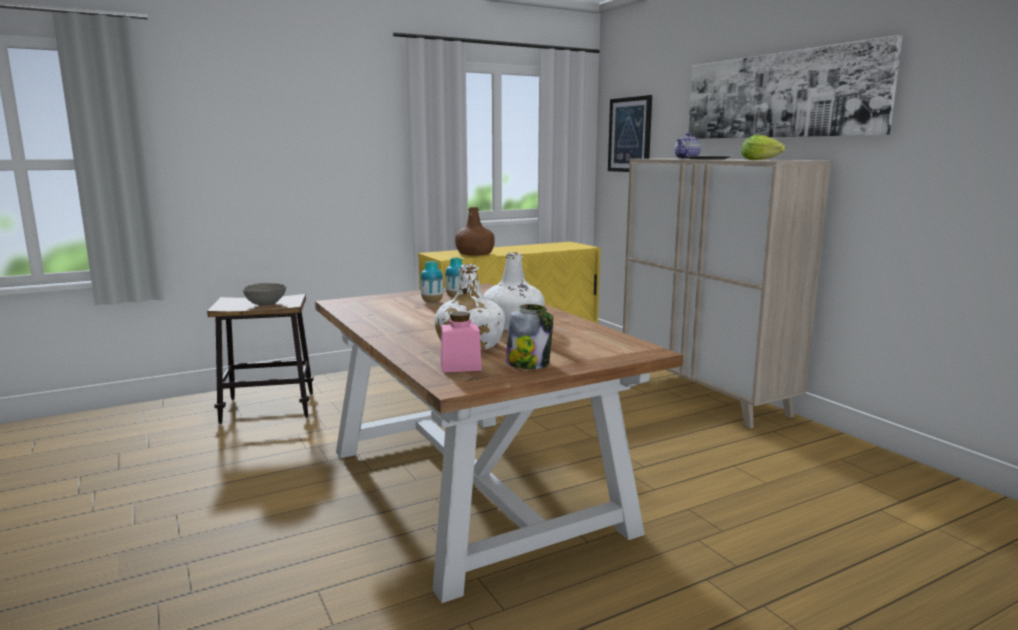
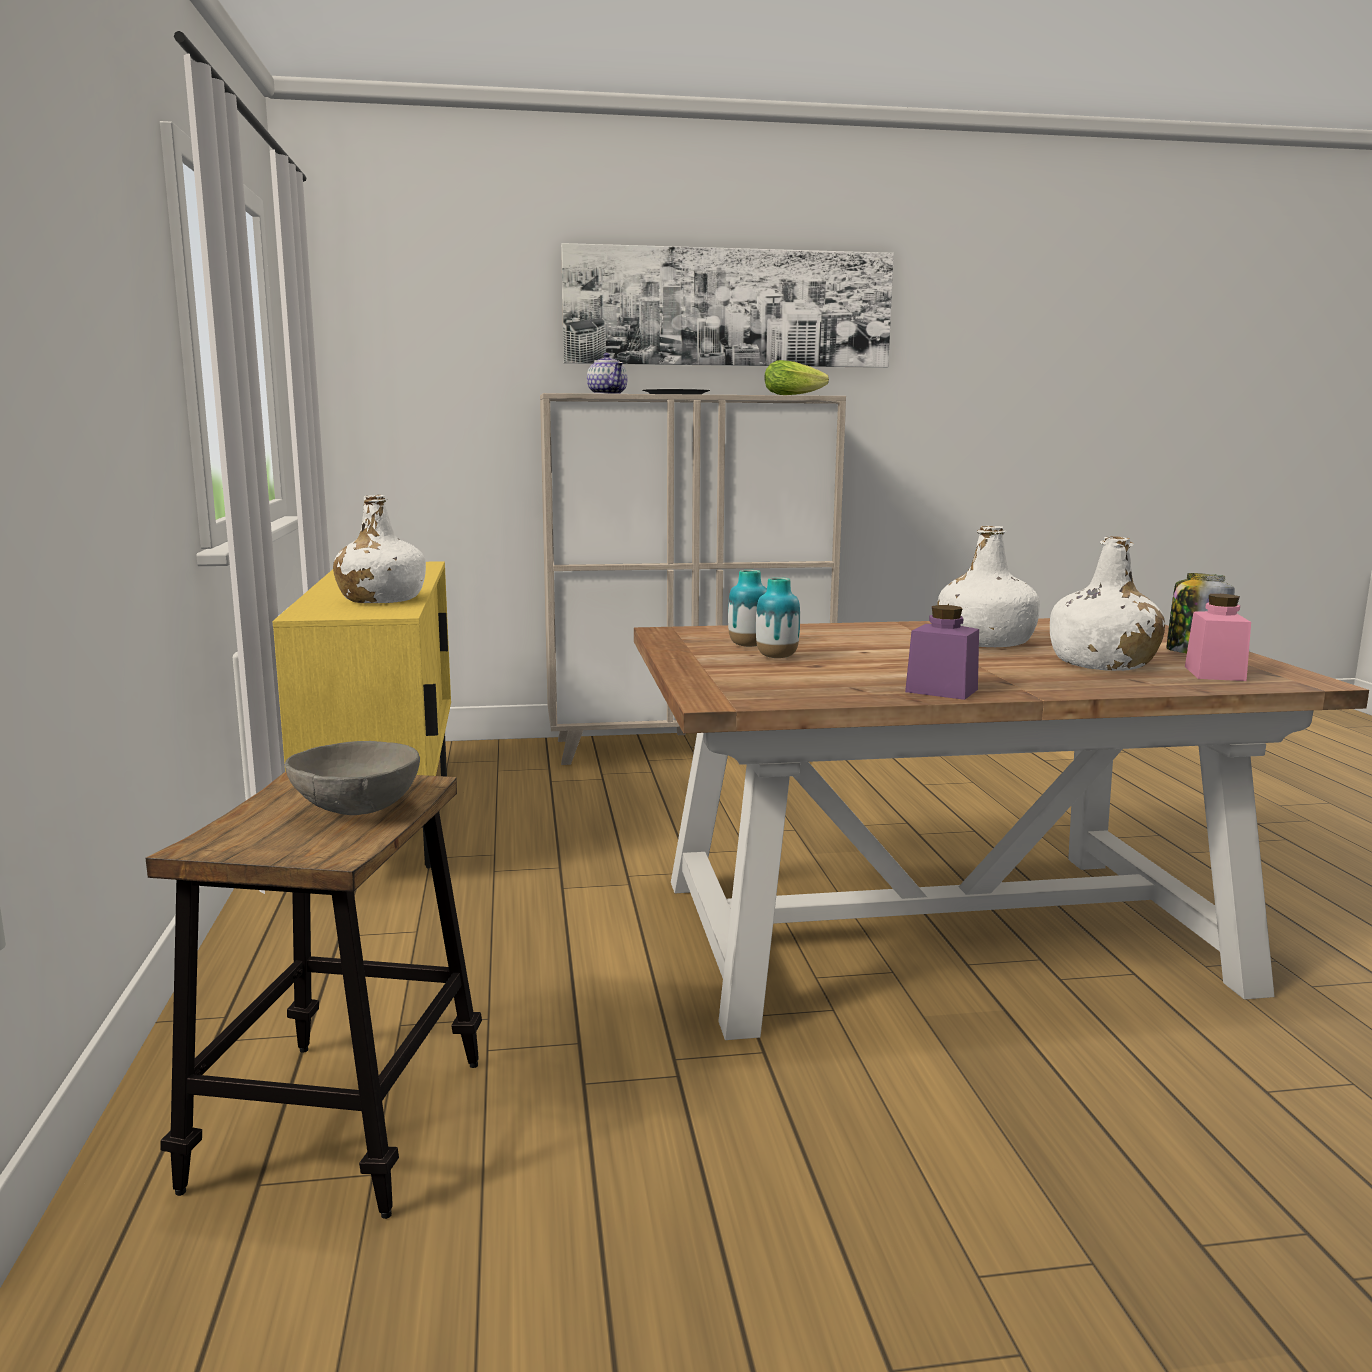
camera: 70 degrees left, 0 degrees up
(373, 324) = (941, 690): none -> purple jar
(475, 254) = (381, 600): brown bottle -> white bottle
(630, 135) = (400, 351): picture -> none

